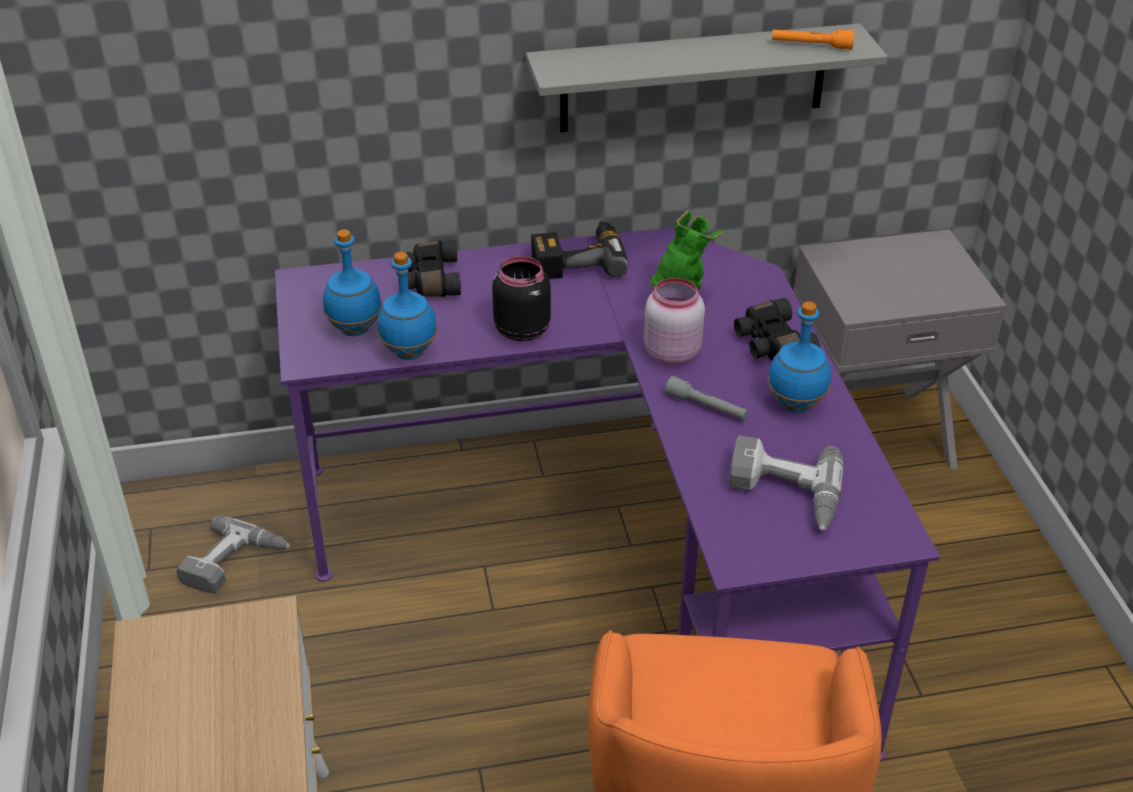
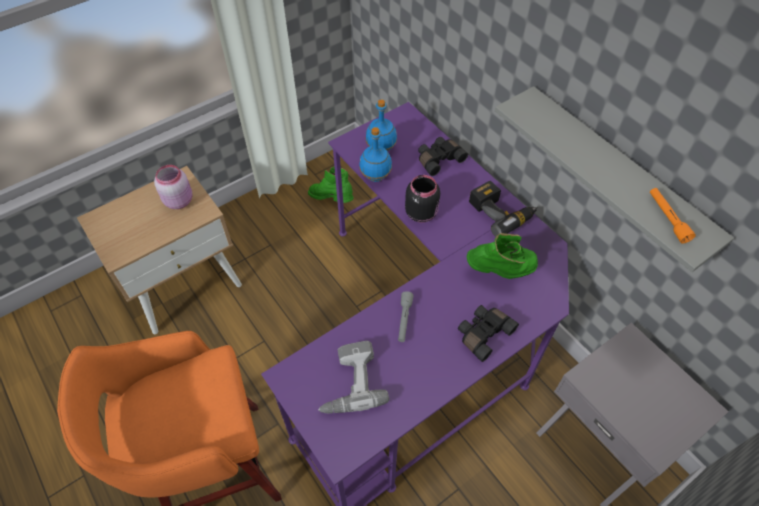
camera: 65 degrees right, 15 degrees up
(235, 564) = (332, 200): power drill -> green boot
(670, 352) = (443, 286): pink jar -> pink jar (179, 200)
(795, 405) = (432, 364): blue bottle -> none

